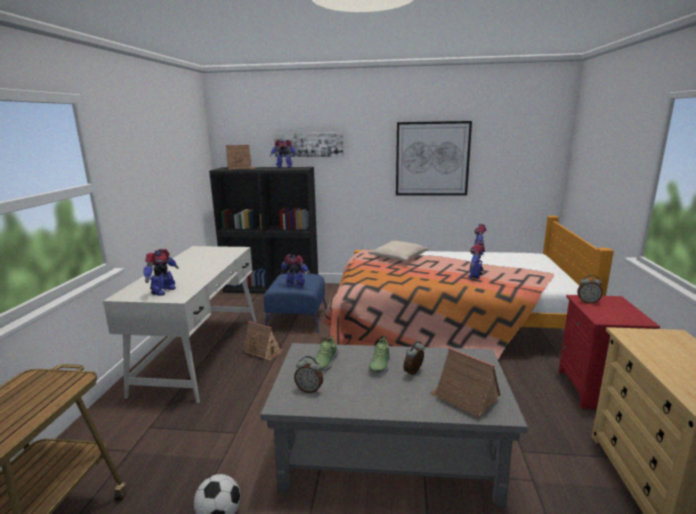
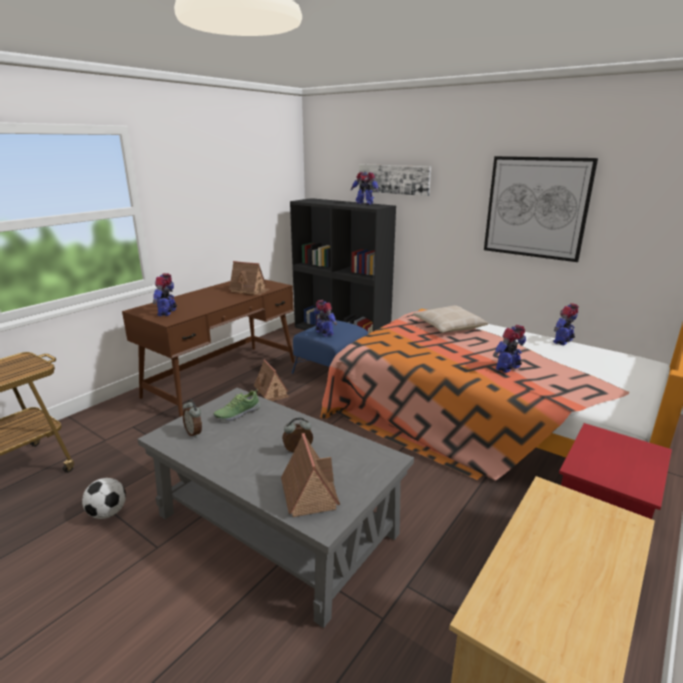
camera: 30 degrees right, 5 degrees up
(163, 291) = (168, 312): toy robot -> toy robot turned 135 degrees clockwise
(201, 353) = (223, 378): white desk -> brown desk
(241, 168) = (323, 201): toy house -> toy house (250, 290)
(379, 364) = (280, 432): shoe -> none
(588, 302) = (599, 441): alarm clock -> none

